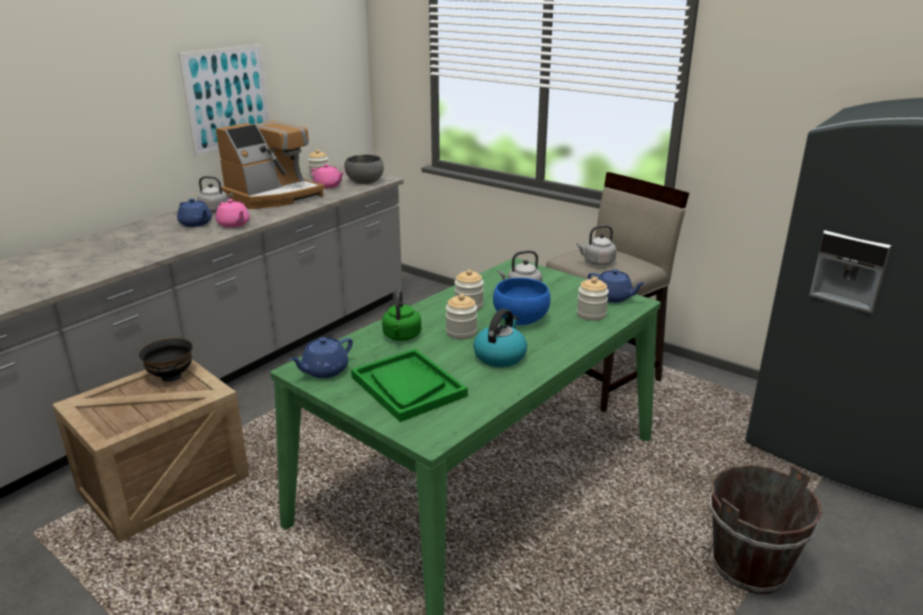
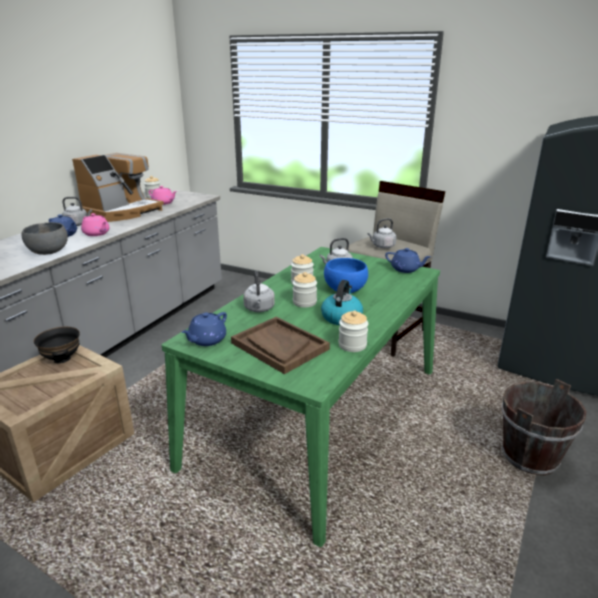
camera: 10 degrees left, 0 degrees up
(228, 98) = (79, 135): picture -> none
(365, 181) = (191, 198): grey bowl -> grey bowl (49, 251)
(401, 337) = (259, 309): green kettle -> grey kettle
(407, 386) = (279, 346): green tray -> brown tray
(591, 314) = (395, 282): jar -> jar (352, 345)

